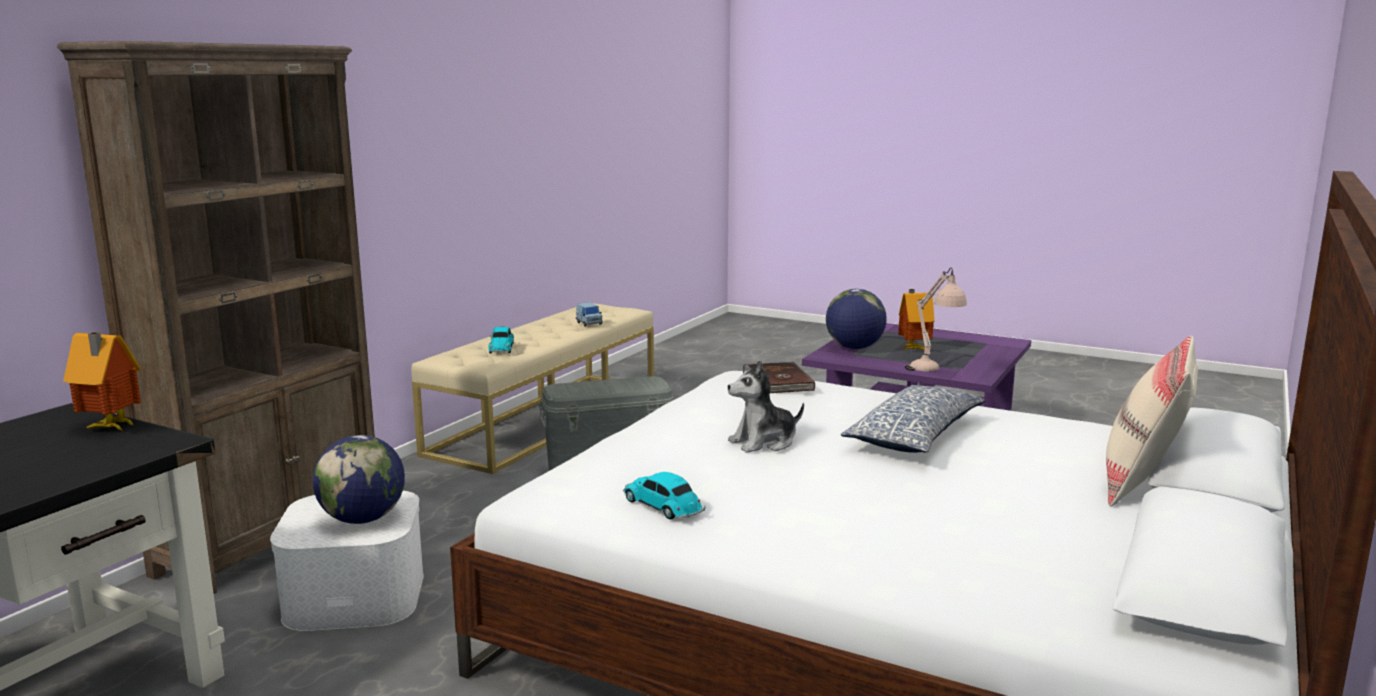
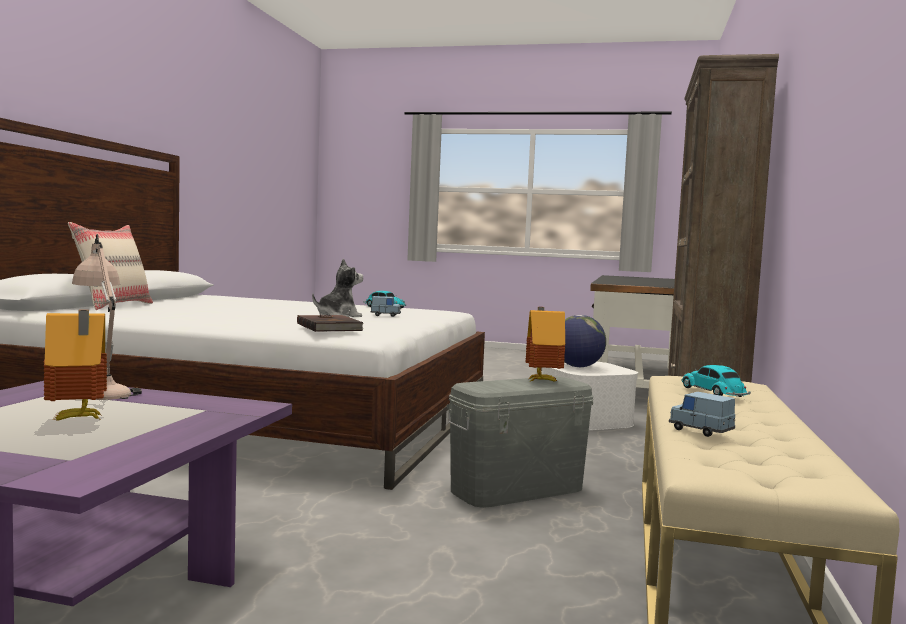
camera: 165 degrees right, 10 degrees down
(109, 428) = (646, 285): toy house -> toy house (542, 381)
(687, 450) = (385, 315): none -> blue toy car
(854, 348) = (189, 420): globe -> none
(916, 436) = (231, 314): pillow -> none

